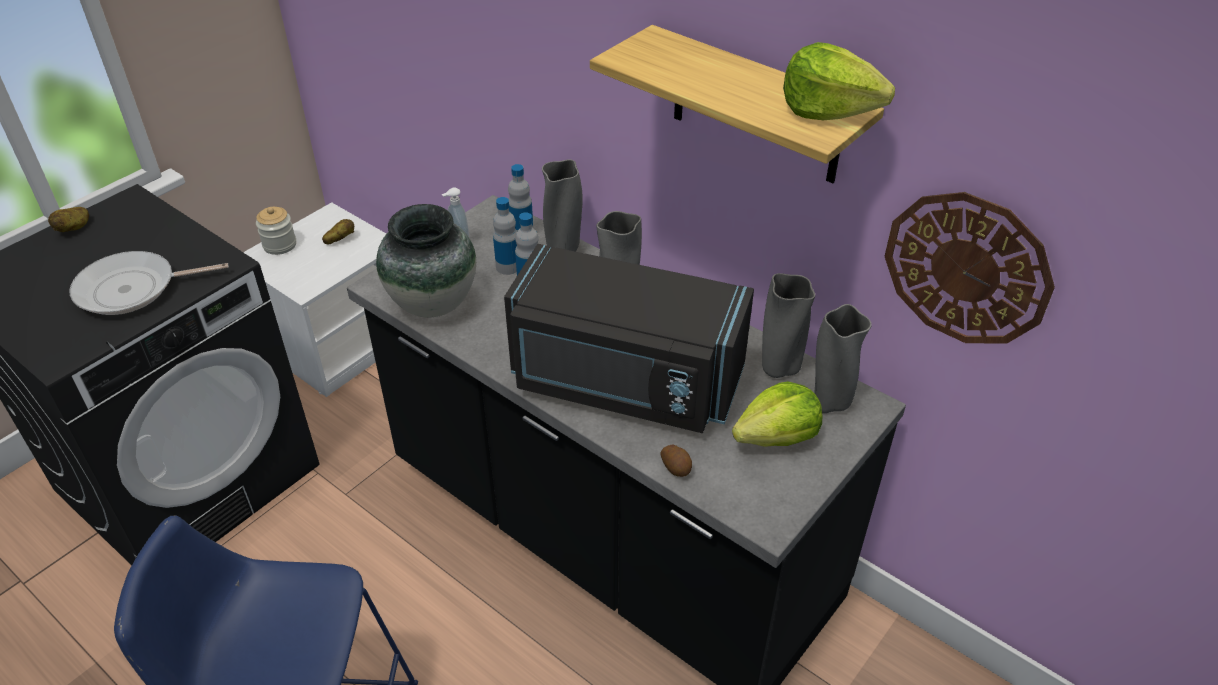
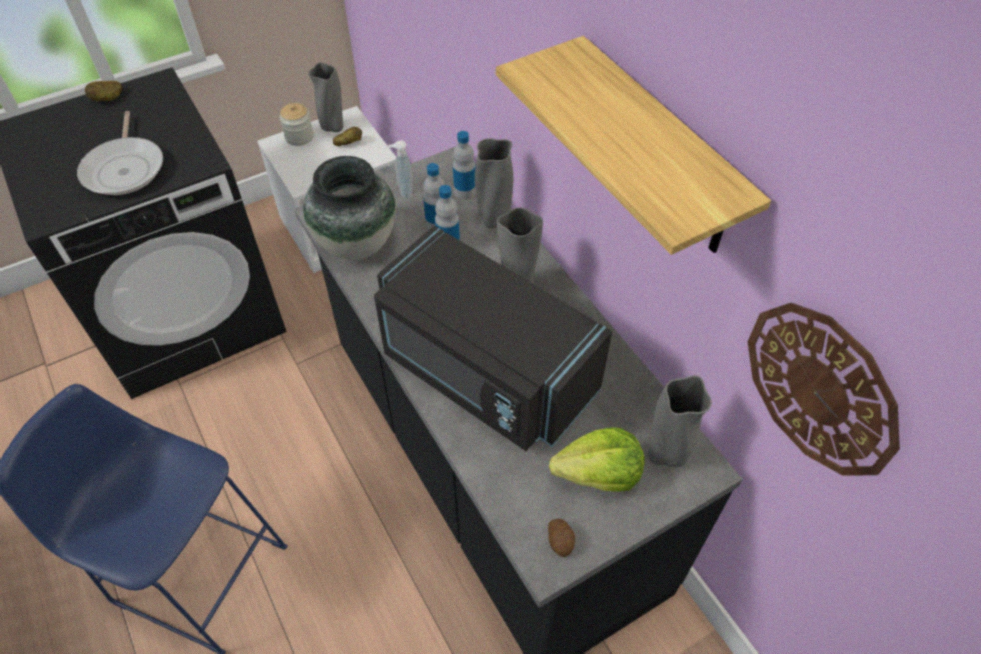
camera: 20 degrees right, 10 degrees up
(133, 289) = (125, 168): frying pan -> frying pan turned 105 degrees counterclockwise
(676, 467) = (490, 476): potato -> potato (560, 541)
(779, 369) = (634, 402): grey vase -> grey vase (333, 127)
(828, 110) = (706, 188): lettuce -> none

